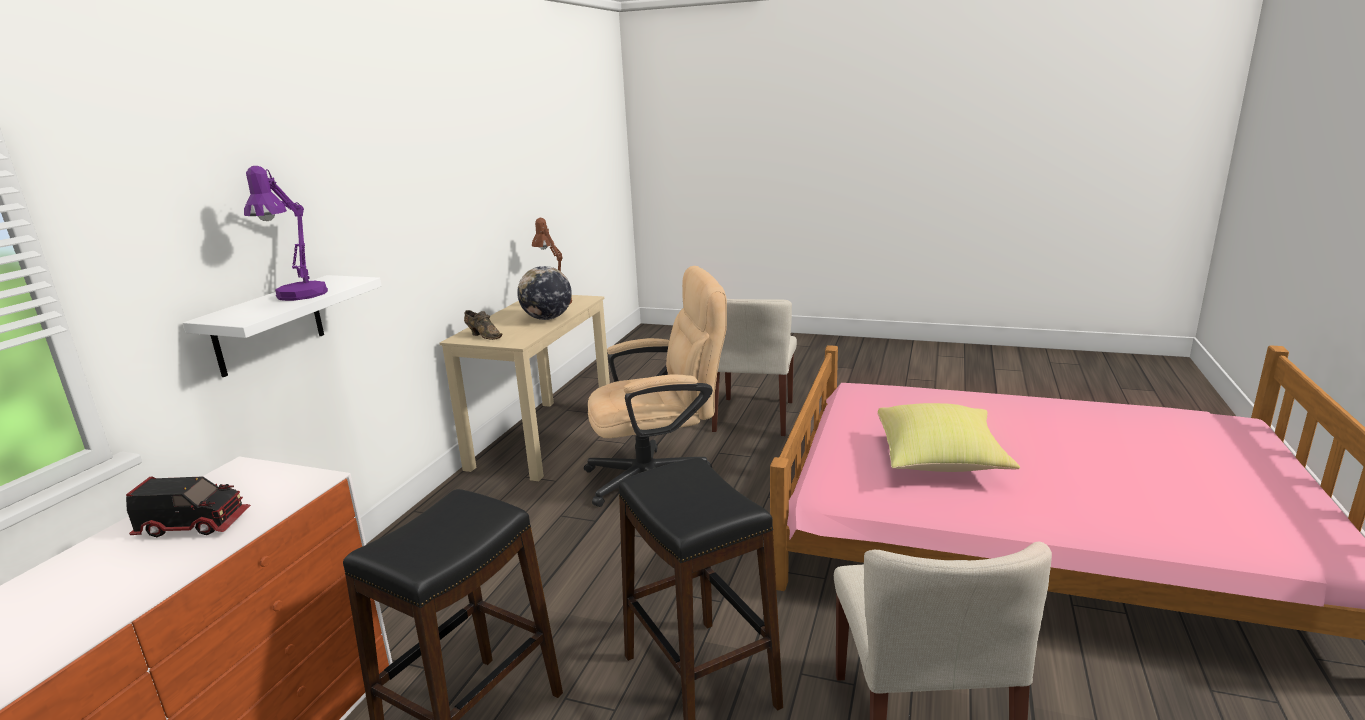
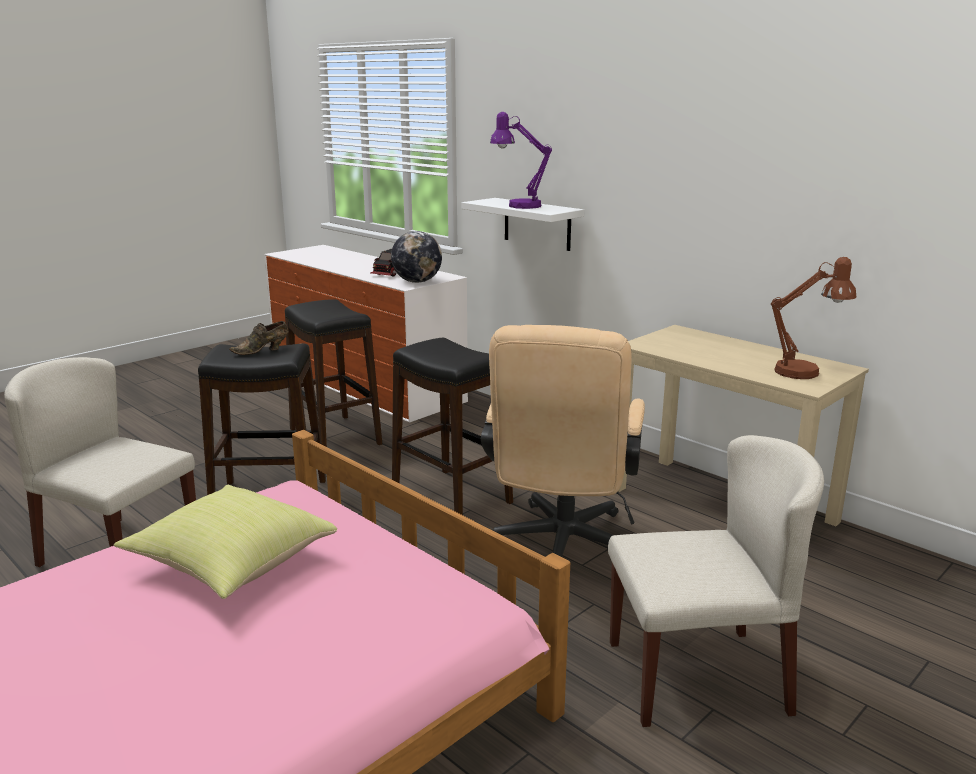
camera: 115 degrees right, 0 degrees up
(483, 336) = (678, 336): brown shoe -> brown shoe (263, 351)
(547, 318) = (722, 361): globe -> globe (417, 282)
(609, 552) = (451, 497): none -> black stool
(754, 416) = (698, 676): beige chair -> beige chair turned 135 degrees clockwise

